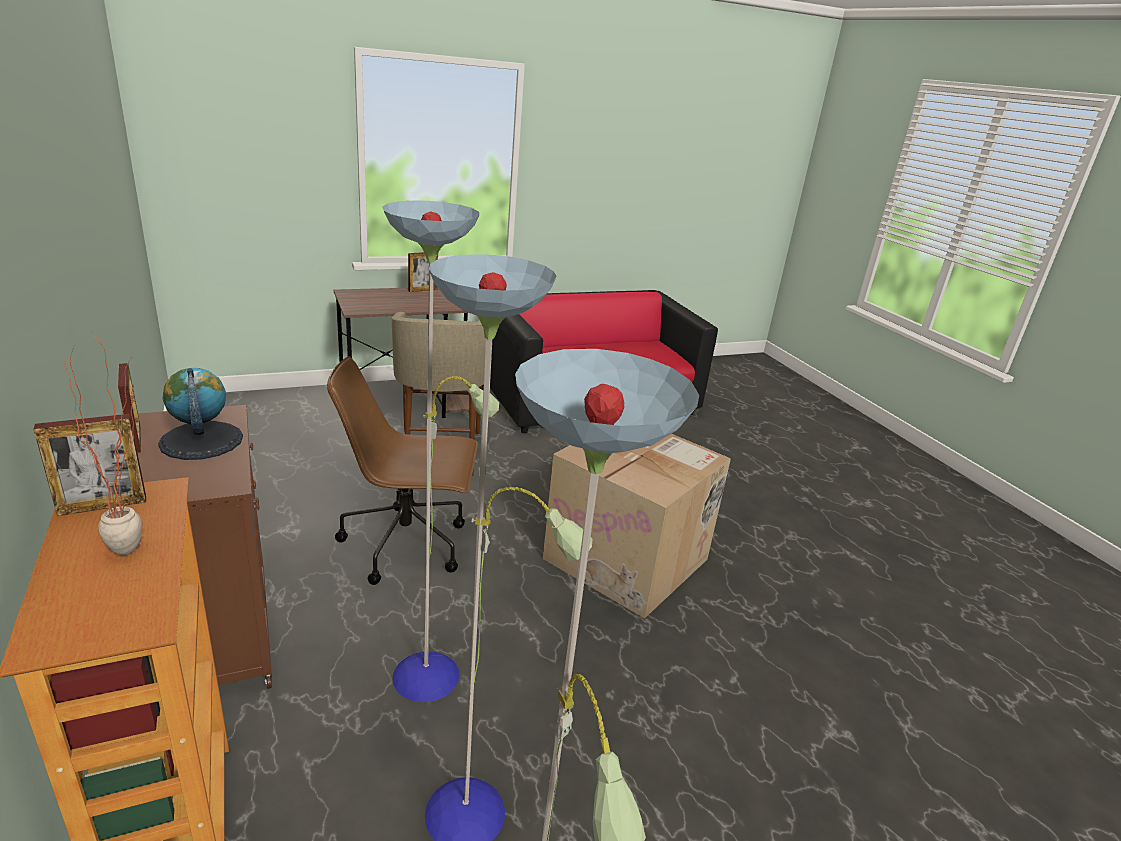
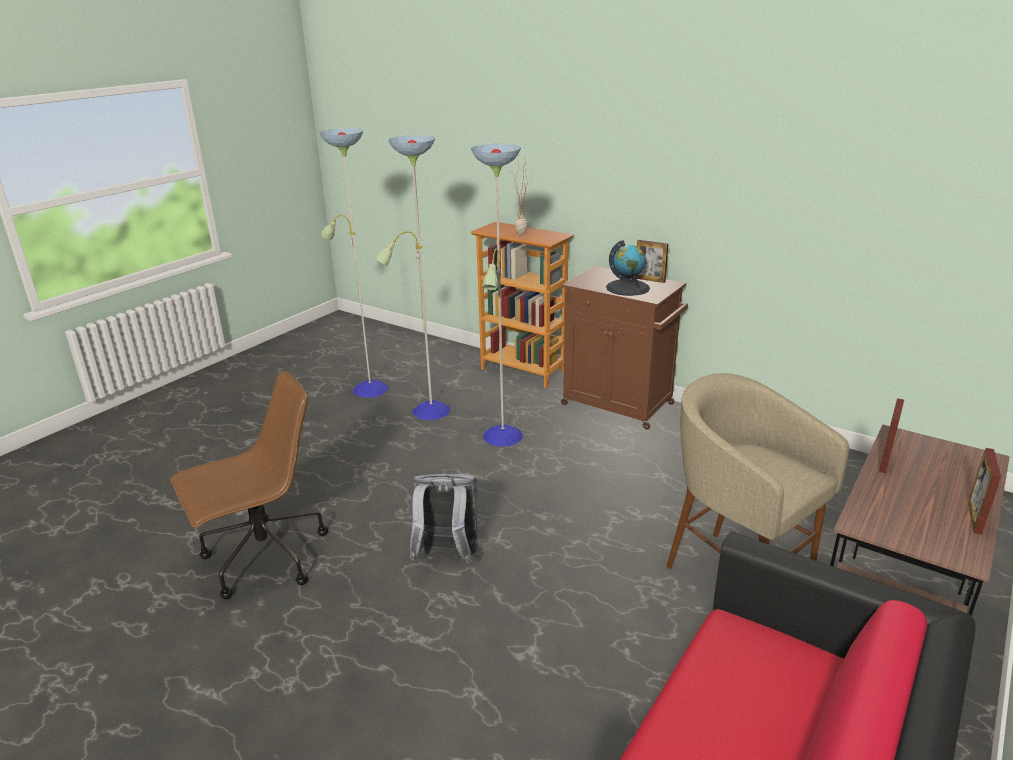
camera: 150 degrees right, 0 degrees up
(103, 506) = (553, 236): picture frame -> picture frame (885, 461)
(407, 544) = (613, 484): brown office chair -> brown office chair (263, 559)
(629, 559) = (447, 558): cardboard box -> grey backpack

